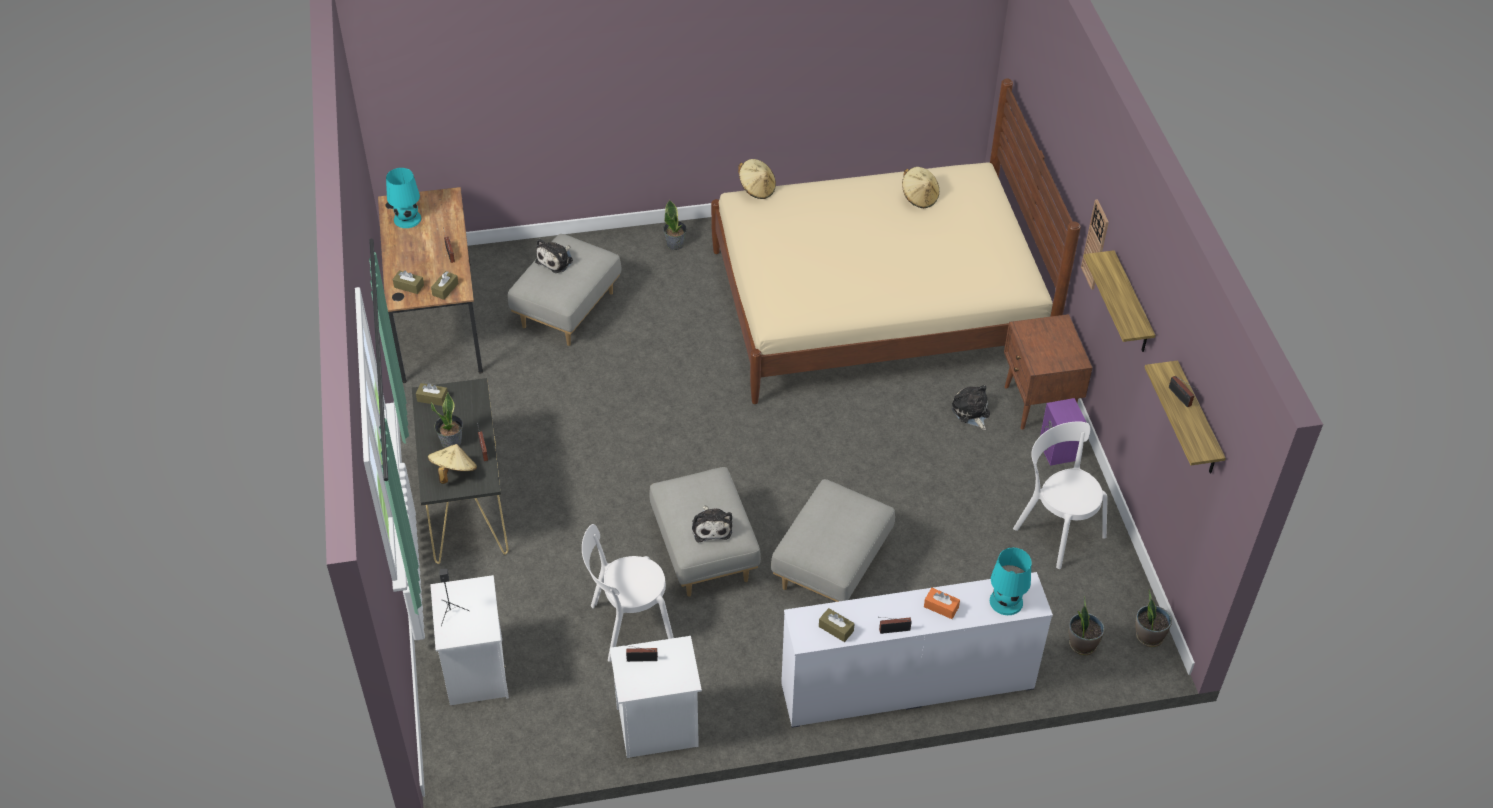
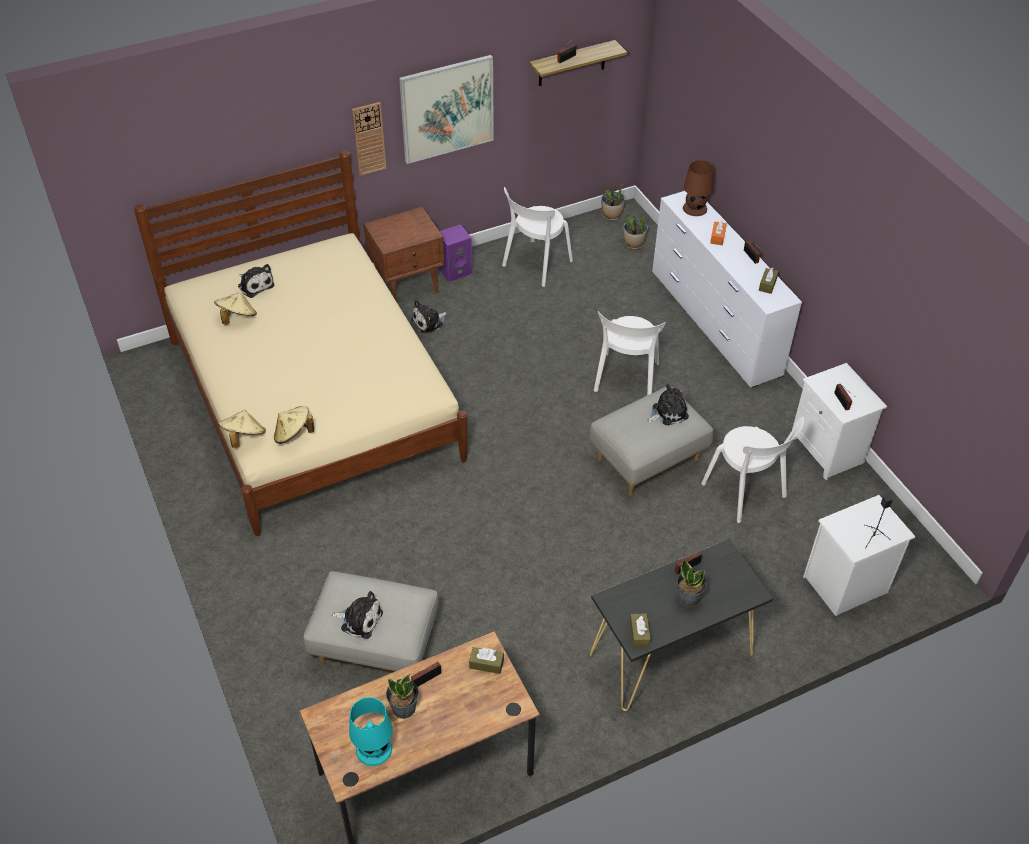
camera: 105 degrees left, 0 degrees up
(409, 286) = (493, 703): brown tissue box -> none
(453, 472) = (725, 583): beige hat -> beige hat (293, 434)
(675, 244) = (249, 574): potted plant -> potted plant (403, 707)
(831, 566) = (626, 379): grey ottoman -> white chair
(967, 214) = (255, 285): none -> plush toy
(1006, 601) = (695, 208): turquoise table lamp -> brown table lamp
(1131, 305) = (447, 109): shelf -> picture

